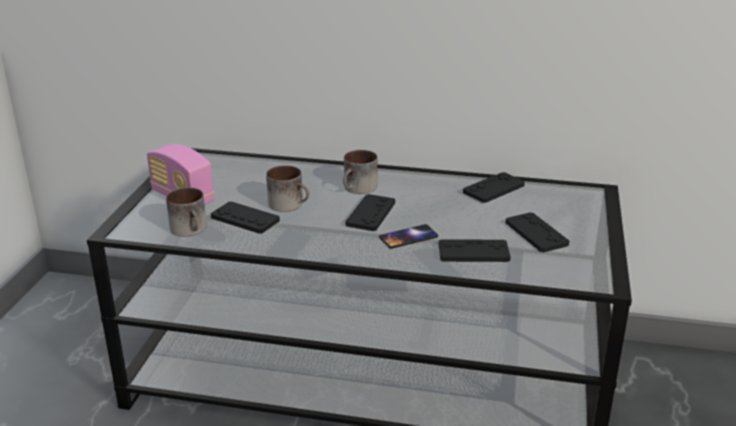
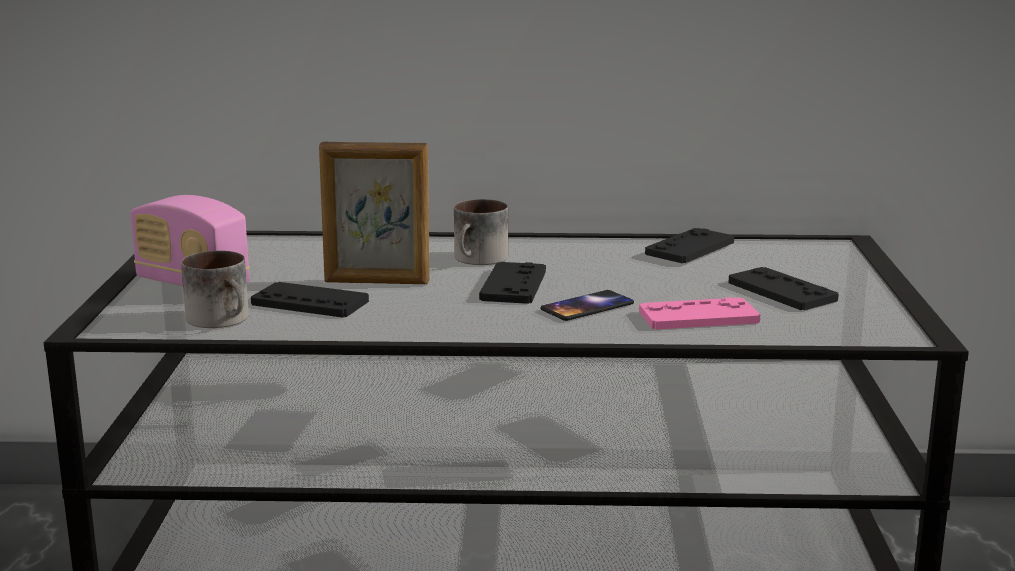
camera: 10 degrees left, 10 degrees down
(290, 204) = (377, 282): mug -> picture frame
(473, 252) = (698, 317): black game controller -> pink game controller

